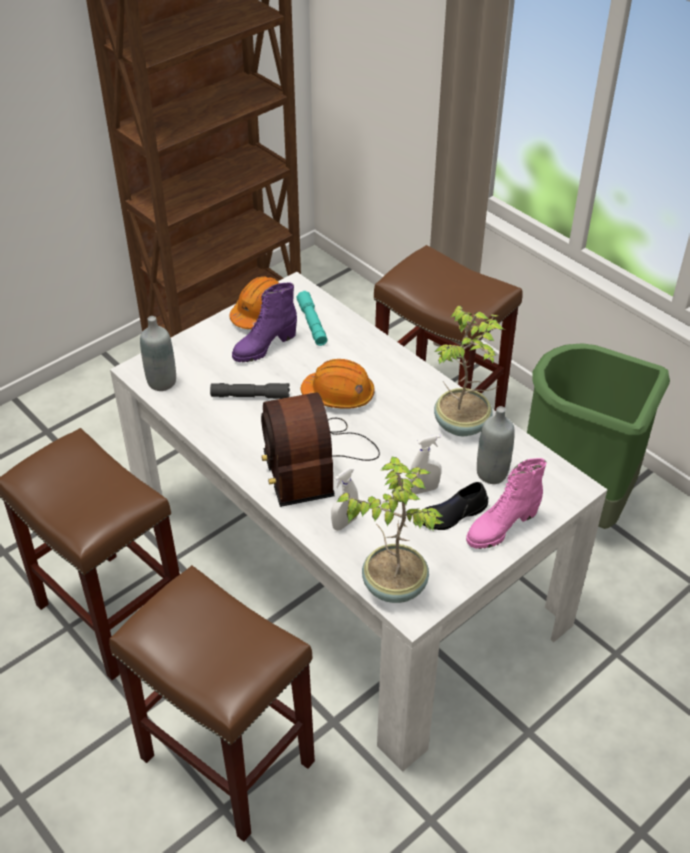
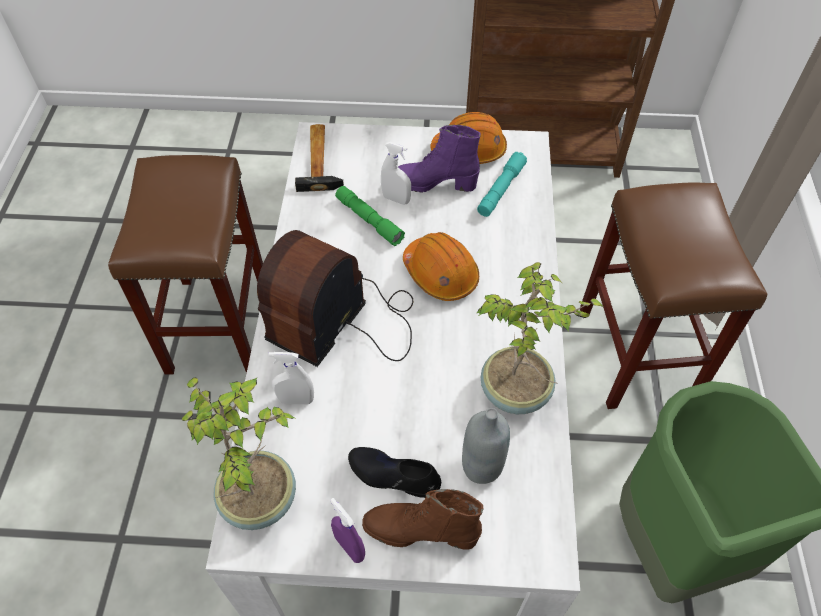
camera: 45 degrees right, 10 degrees up
(162, 382) = (320, 159): grey bottle -> hammer
(225, 759) = (161, 502): brown stool -> none
(250, 396) = (369, 220): grey flashlight -> green flashlight
(424, 489) = (400, 427): white spray bottle -> white spray bottle (396, 199)
(475, 565) = (349, 547): none -> purple spray bottle
(501, 527) = (420, 531): pink boot -> brown boot

